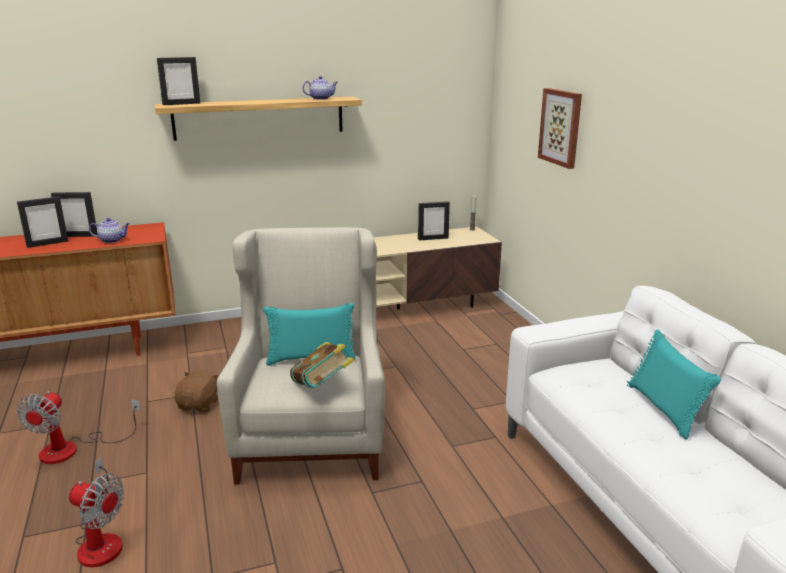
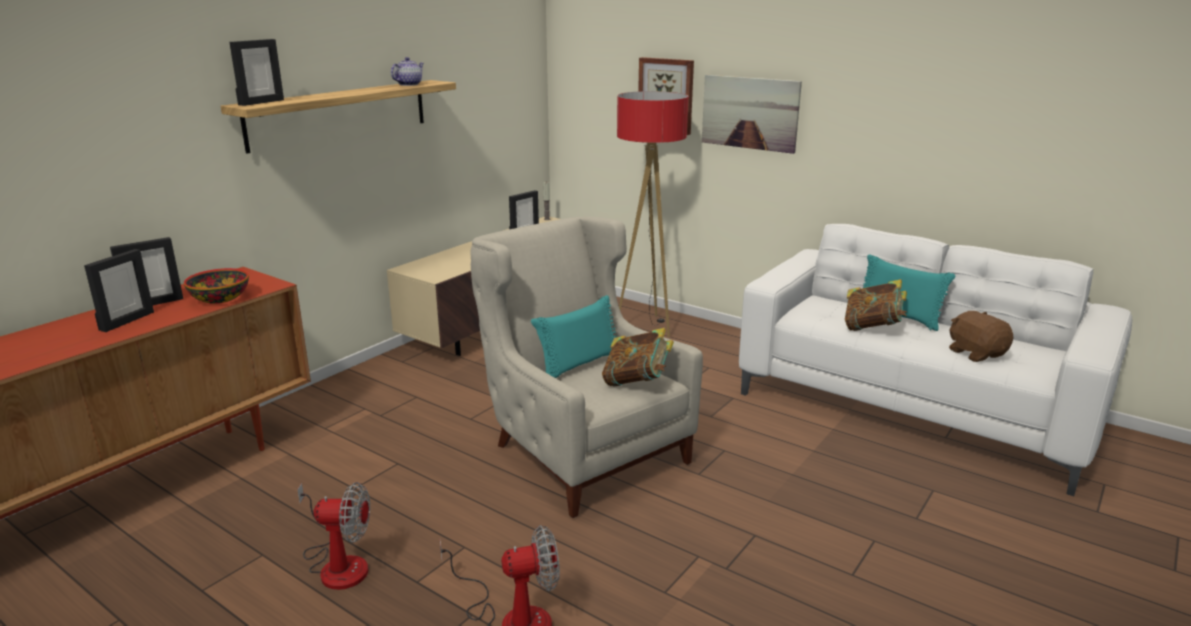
camera: 35 degrees left, 0 degrees up
(73, 449) = (338, 564): fan -> fan turned 60 degrees counterclockwise
(112, 240) = (220, 298): teapot -> bowl
(199, 405) = (424, 469): brown plush toy -> brown plush toy (976, 353)
(506, 347) = (647, 327): none -> floor lamp
(612, 411) = (872, 328): none -> book
(617, 153) = (750, 113): none -> picture

